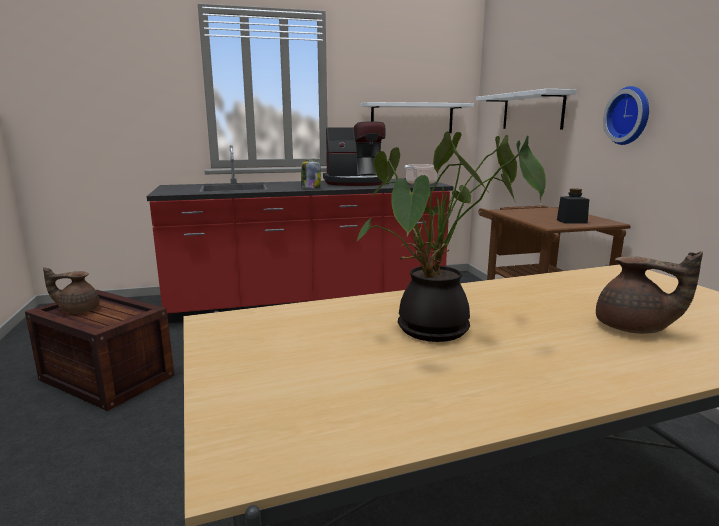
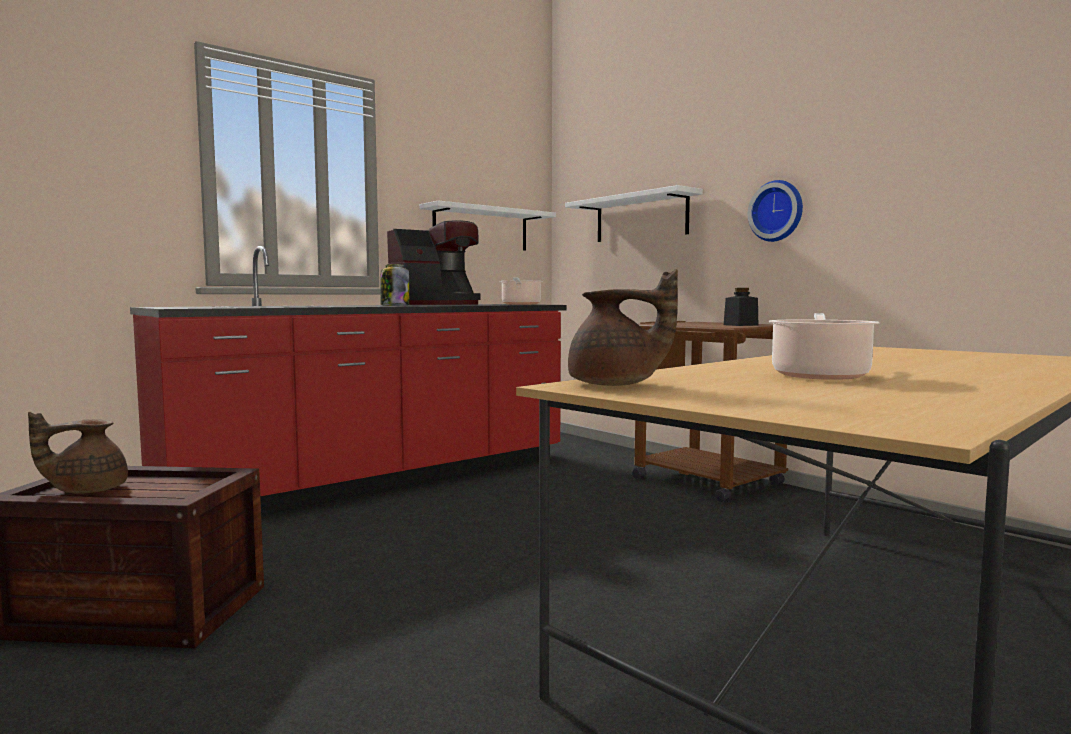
camera: 25 degrees left, 10 degrees down
(433, 332) = (819, 375): potted plant -> cooking pot
(633, 329) = (963, 364): brown teapot -> brown teapot (615, 385)

